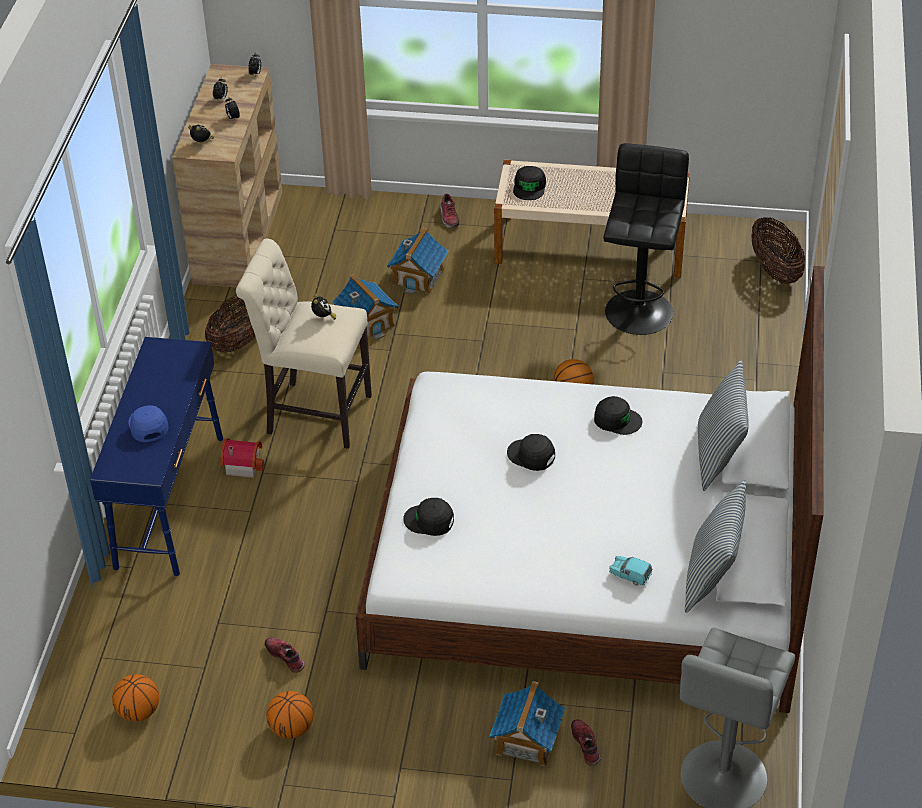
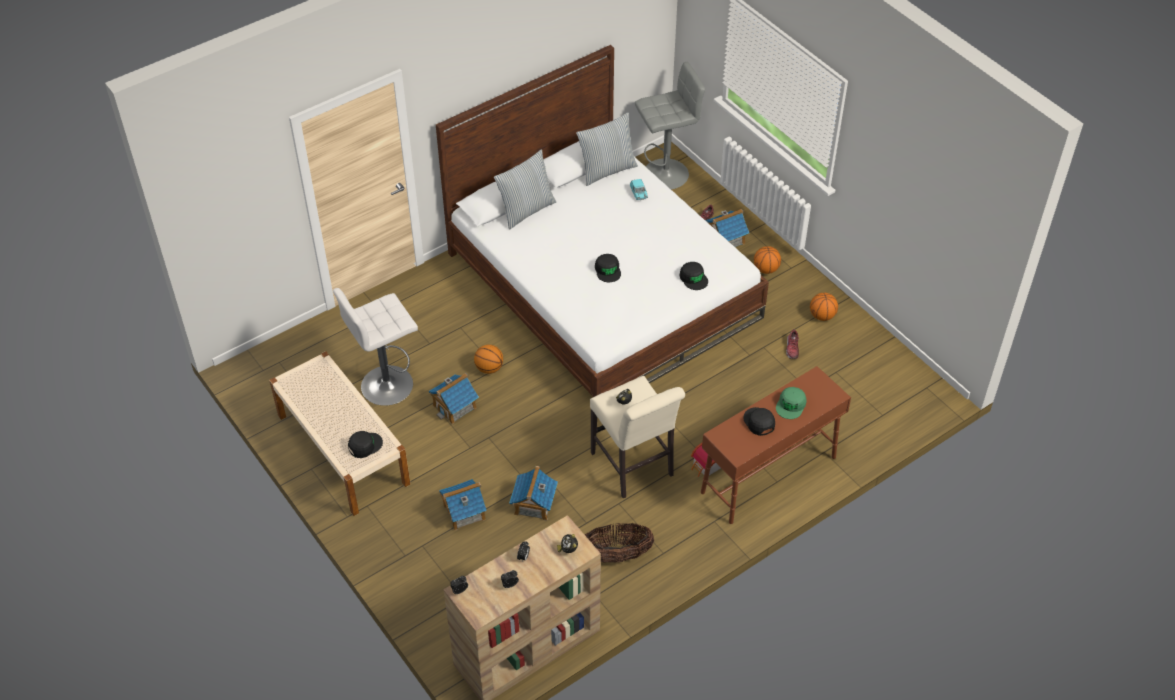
camera: 135 degrees left, 5 degrees up
(138, 712) = (887, 375): basketball -> basketball (766, 269)
(148, 425) = (791, 405): blue cap -> green cap
(171, 502) = (768, 474): blue console table -> brown console table
(448, 217) = (386, 544): shoe -> none
(551, 341) = (455, 406): none -> toy house
(617, 420) = (543, 258): black cap -> black cap (759, 422)
(639, 312) = (386, 385): black stool -> white stool
(775, 270) = (282, 350): basket -> none

